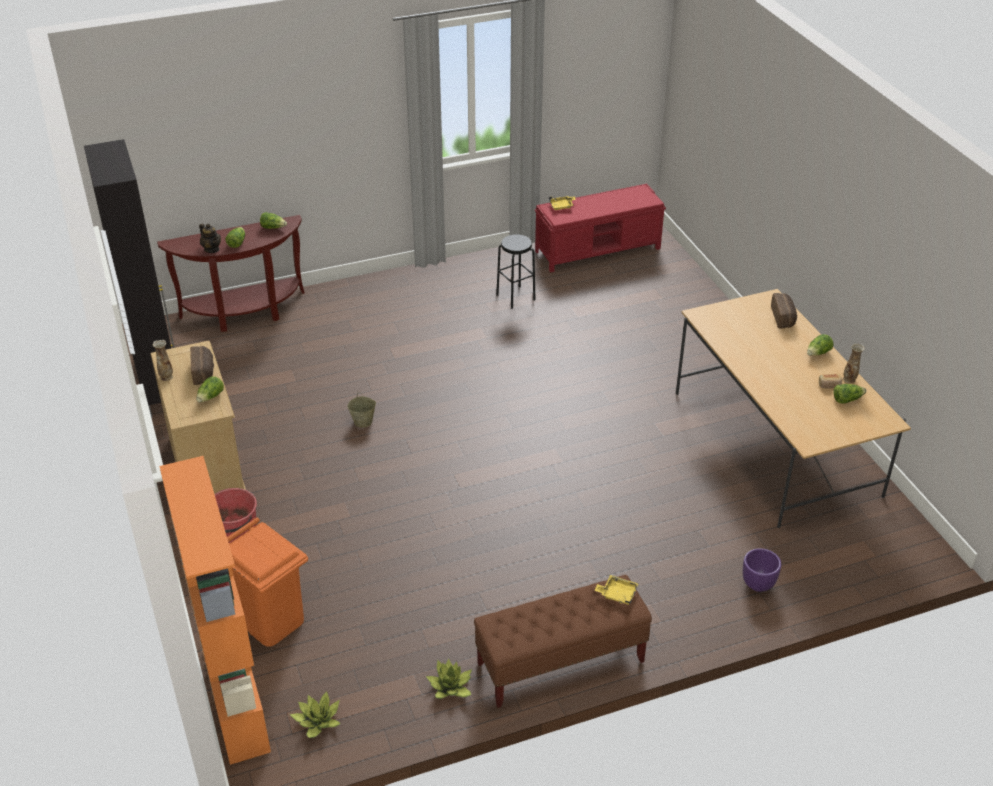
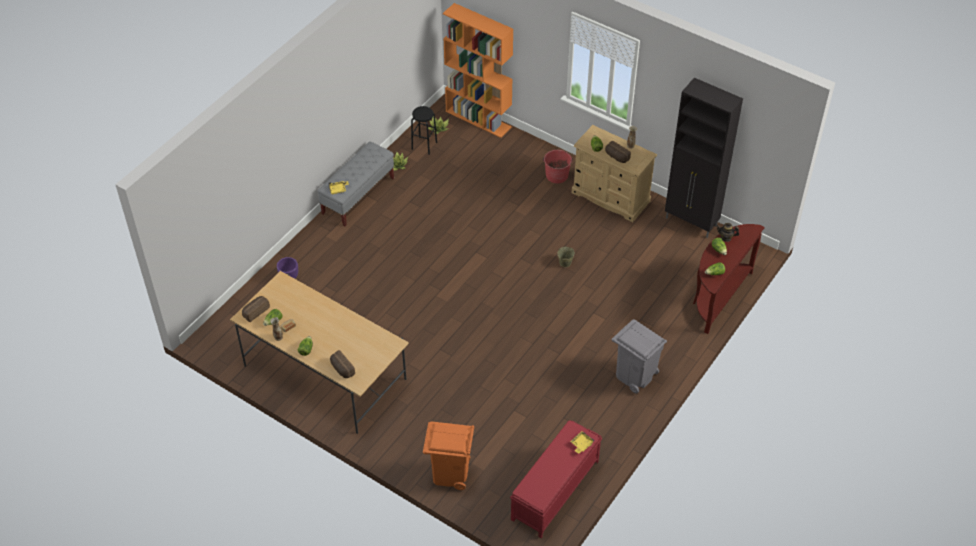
camera: 145 degrees right, 10 degrees up
(271, 621) = (498, 151): orange trash can -> orange trash can (450, 473)
(421, 291) = (634, 376): none -> grey trash can
(516, 297) = (570, 406): black stool -> black stool (424, 145)
(560, 663) = (358, 196): brown bench -> grey bench
(868, 421) = (255, 311): none -> bread

